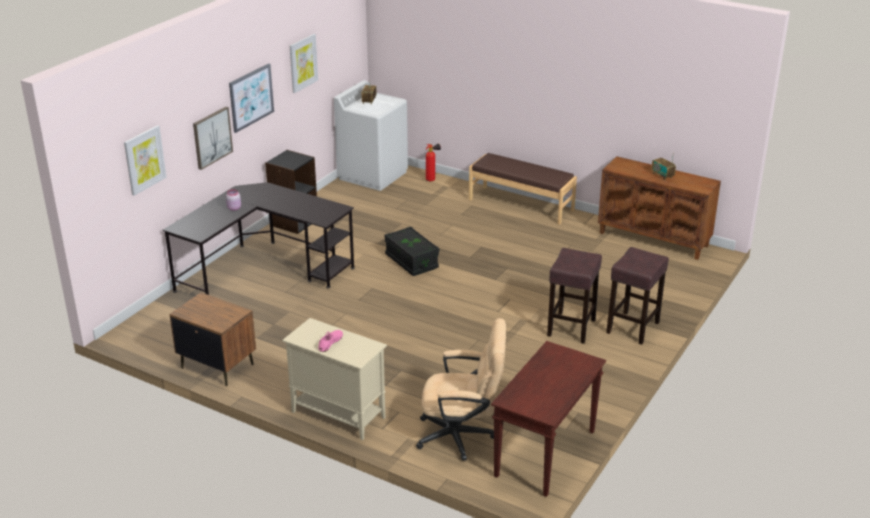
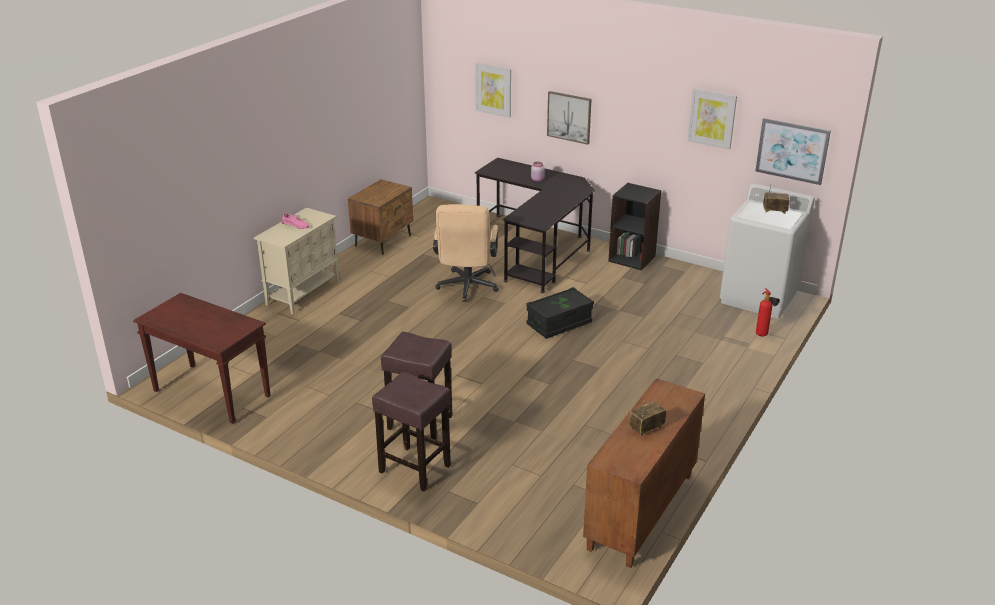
camera: 90 degrees right, 0 degrees up
(251, 97) = (626, 110): picture -> picture (792, 151)
(462, 436) = (253, 351): beige office chair -> beige office chair (467, 288)
(521, 204) = (715, 400): brown bench -> none

